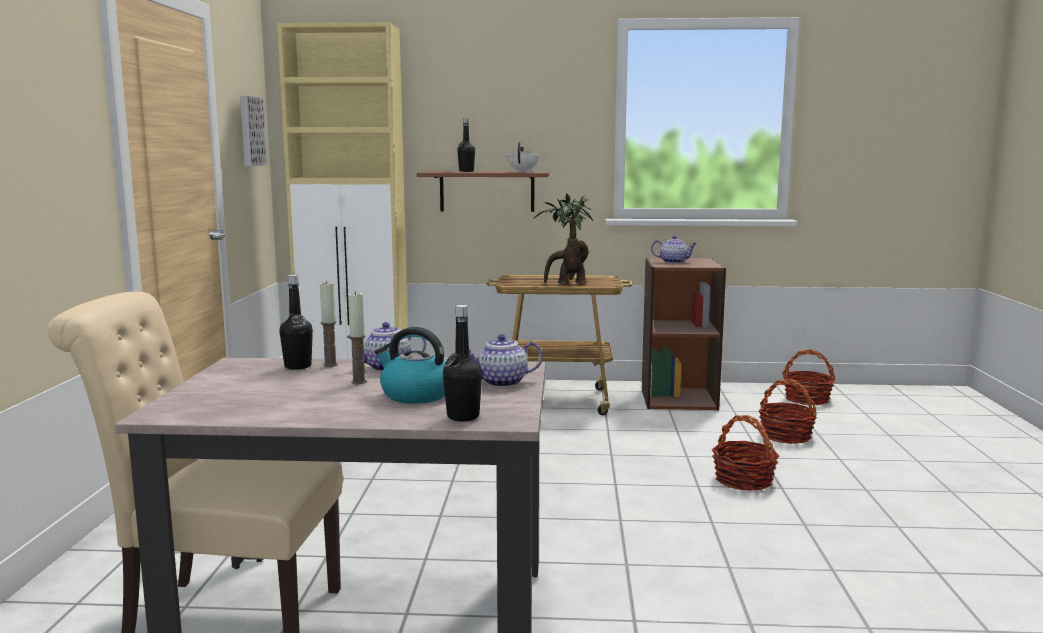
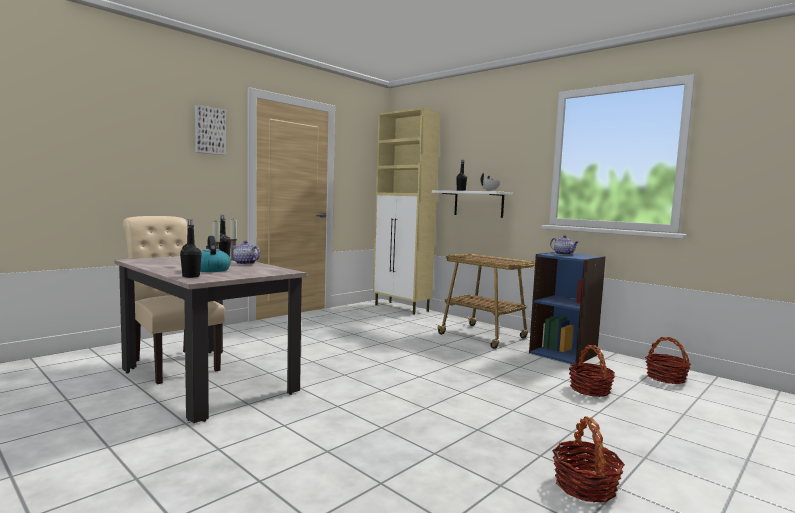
camera: 40 degrees right, 5 degrees down
(250, 131) = (366, 168): picture -> picture (209, 131)
(487, 191) = (478, 204): brown shelf -> white shelf
(501, 383) = (254, 273): teapot -> none
(567, 283) = (489, 260): potted plant -> none
(678, 399) = (563, 354): brown bookcase -> blue bookcase
(743, 480) = (497, 399): basket -> basket (585, 486)

